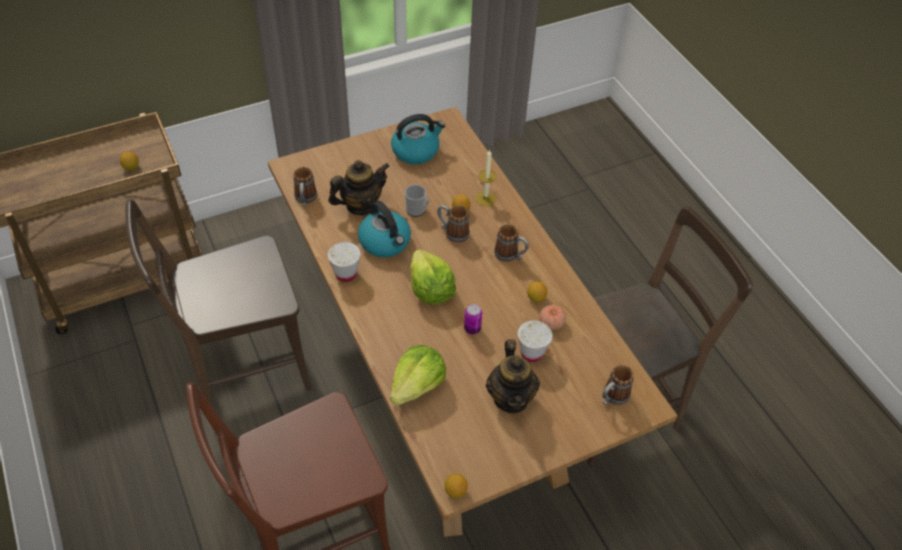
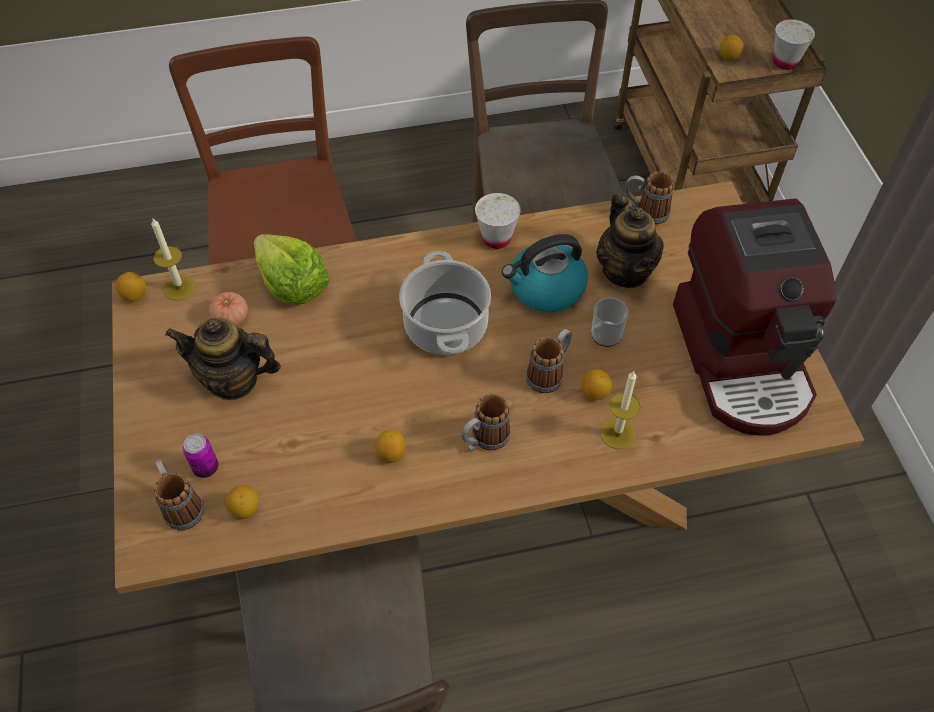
camera: 105 degrees right, 5 degrees up
(416, 151) = (743, 358): kettle -> coffee machine
(430, 289) = (445, 325): lettuce -> cooking pot
(439, 461) = (180, 288): none -> candle
(472, 329) = (360, 360): can -> can (206, 468)
(531, 353) = (294, 422): white cup -> white cup (785, 62)
(551, 323) = (338, 462): tomato -> tomato (231, 317)
(600, 362) = (245, 509): none -> lemon

